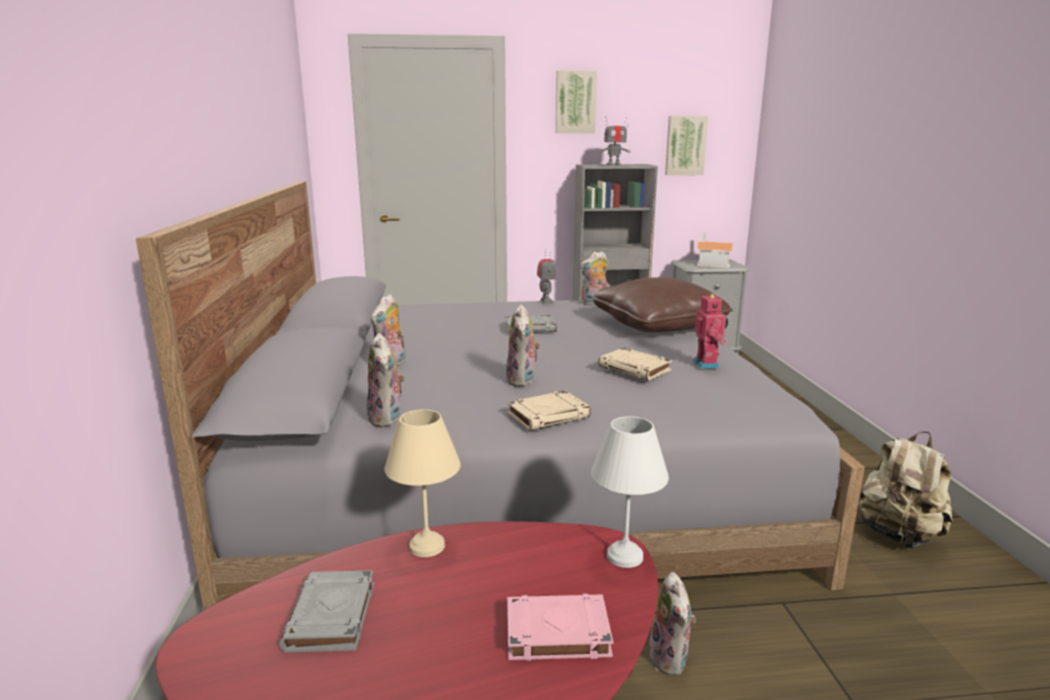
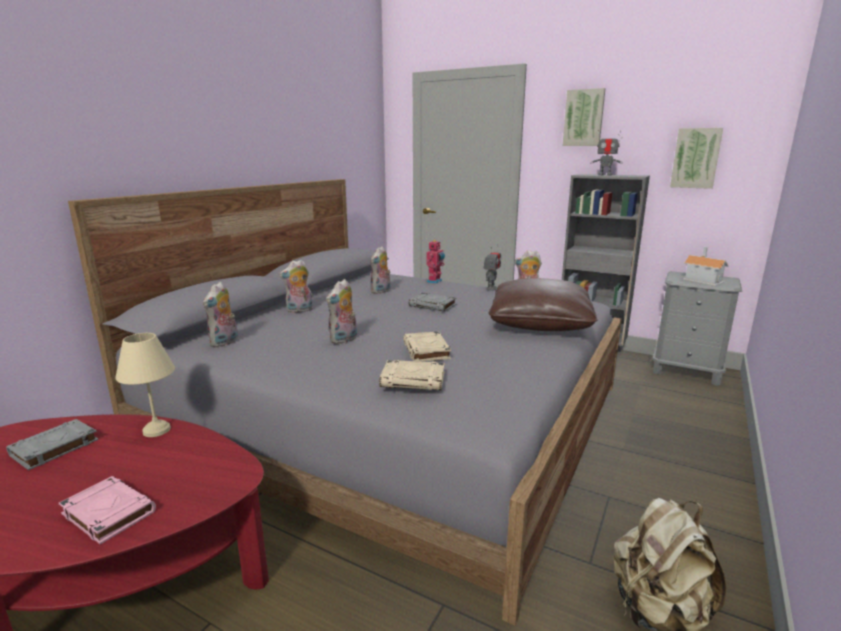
camera: 35 degrees right, 0 degrees up
(548, 415) = (306, 367): beige book -> beige book (414, 380)
(626, 557) = (231, 487): white table lamp -> none
(671, 659) = (299, 596): plush toy -> plush toy (381, 291)
(707, 364) = (503, 363): toy robot -> toy robot (435, 281)

